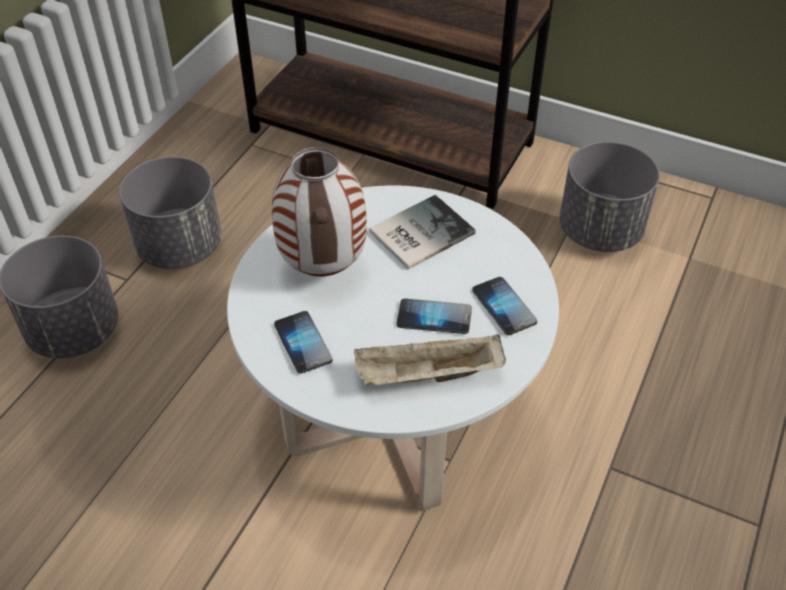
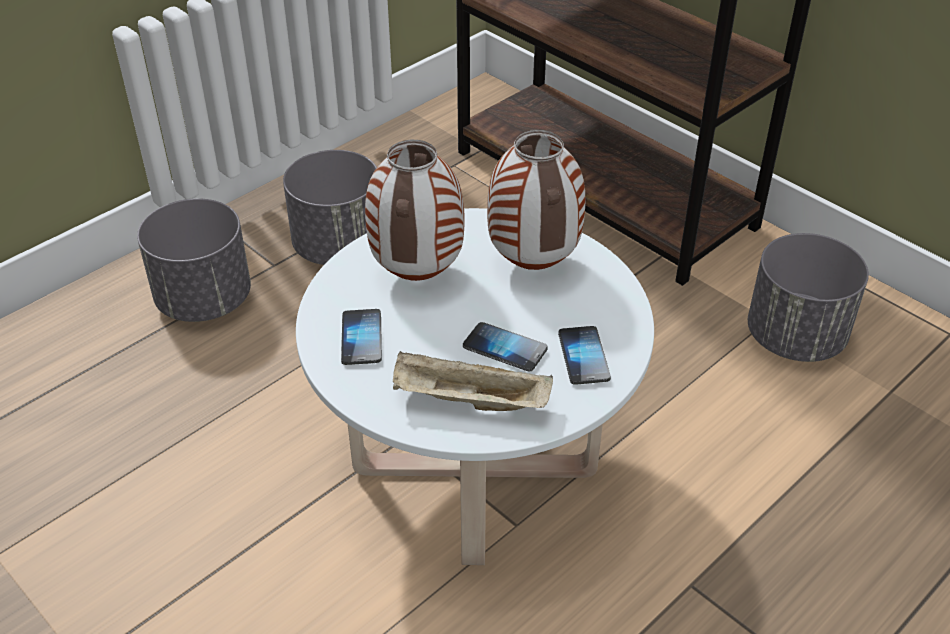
camera: 20 degrees right, 5 degrees down
(418, 232) = (531, 264): book -> vase

